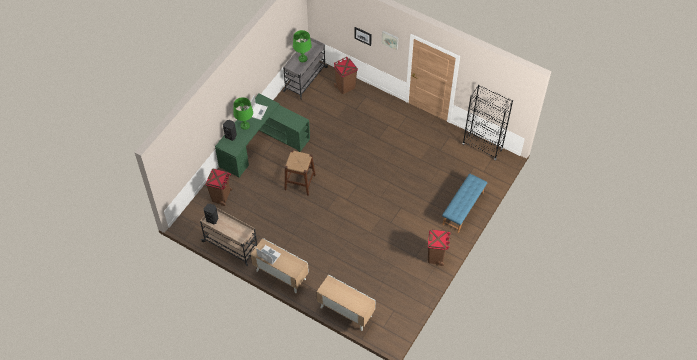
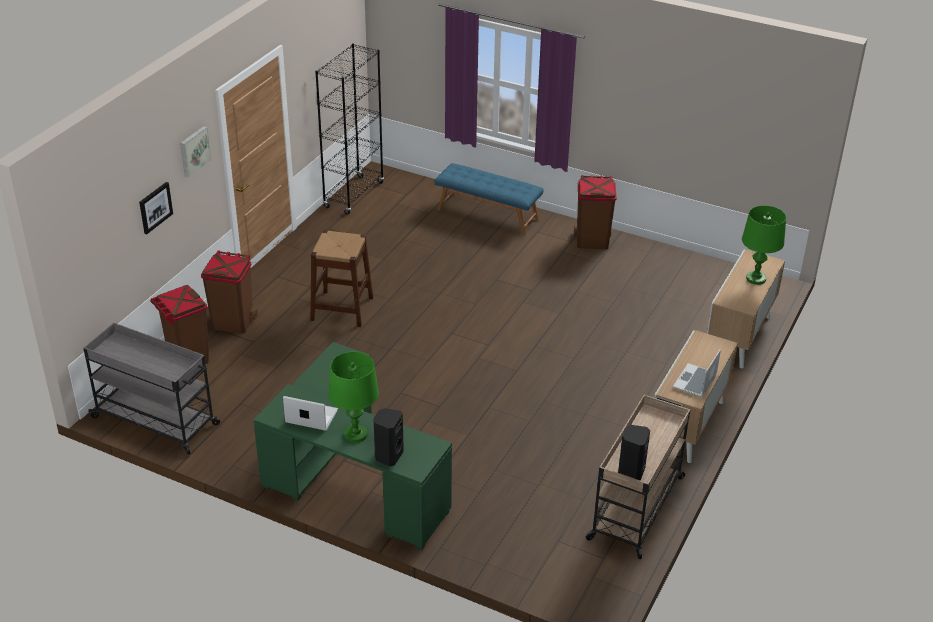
camera: 95 degrees left, 20 degrees down
(221, 196) = (506, 538): brown trash can -> brown trash can (233, 322)
(300, 182) = (452, 412): brown stool -> brown stool (342, 308)
(303, 59) = (147, 361): green table lamp -> green table lamp (756, 278)

